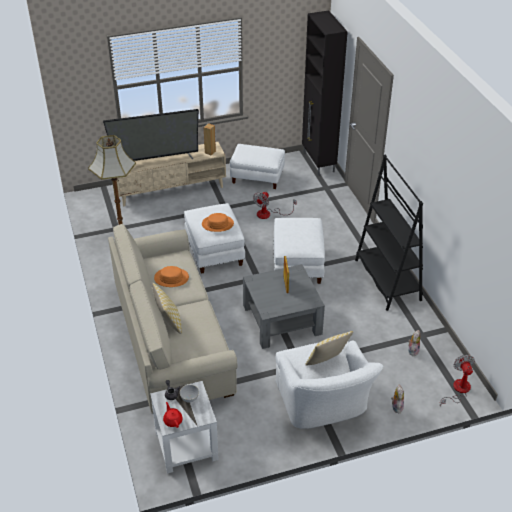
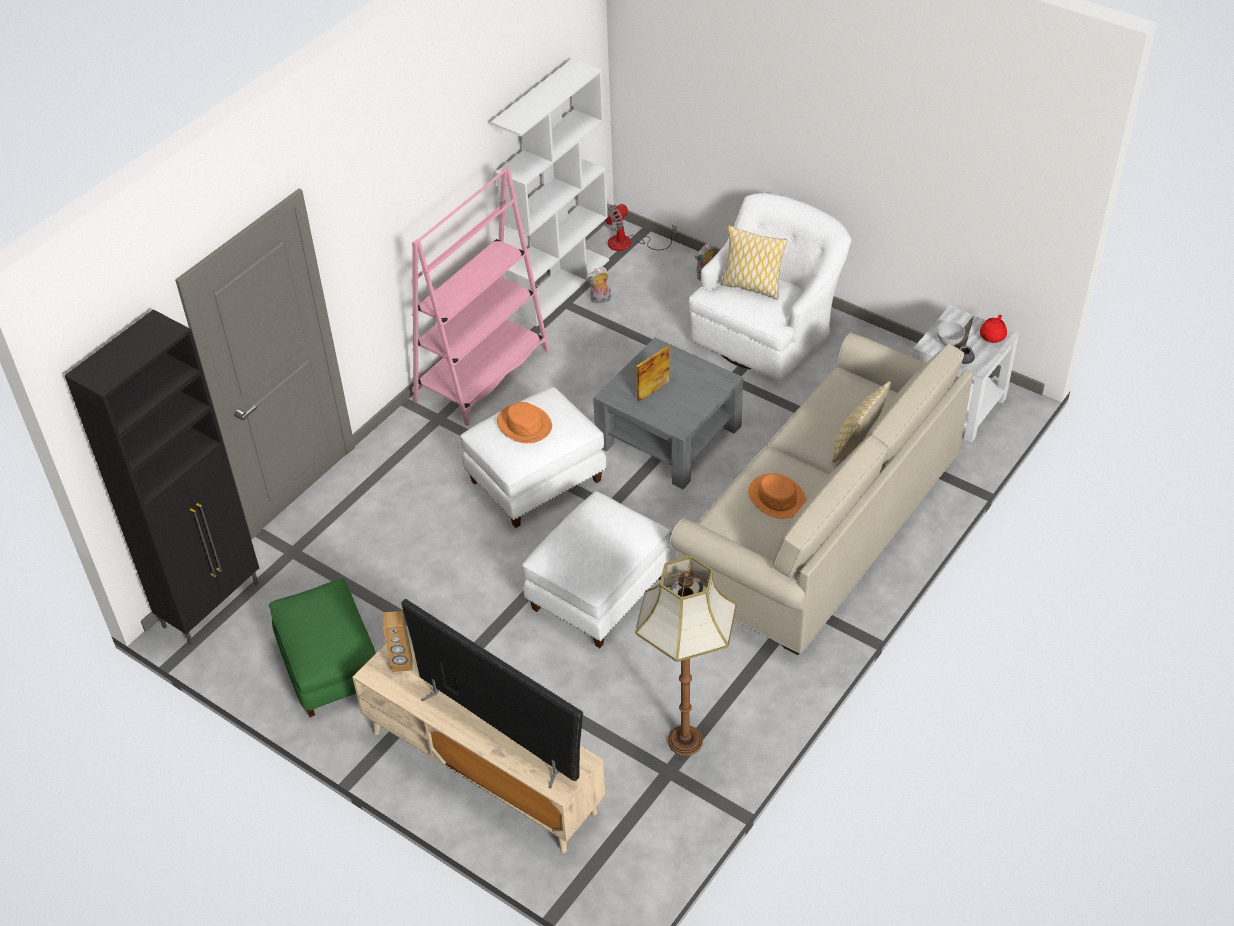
camera: 125 degrees left, 5 degrees up
(217, 224) = (603, 525): orange hat -> orange hat (524, 424)
(257, 176) = (330, 666): white ottoman -> green ottoman
(268, 214) = (436, 584): fan -> none
(387, 280) = (482, 376): black bookcase -> pink bookcase
(439, 341) = (560, 286): none -> white bookcase

